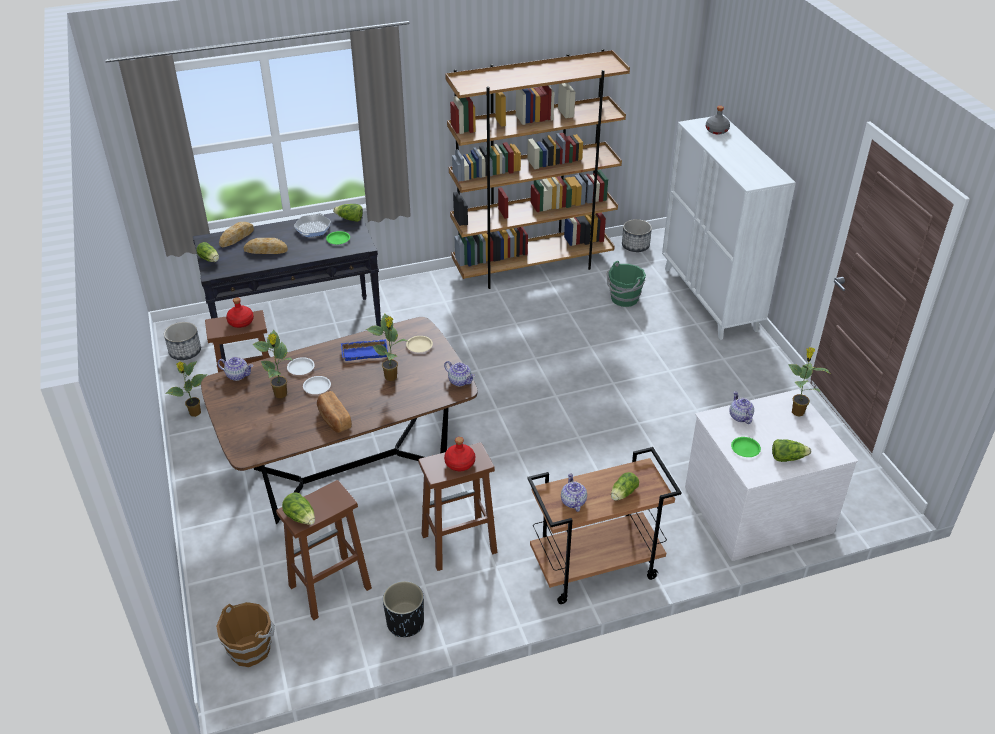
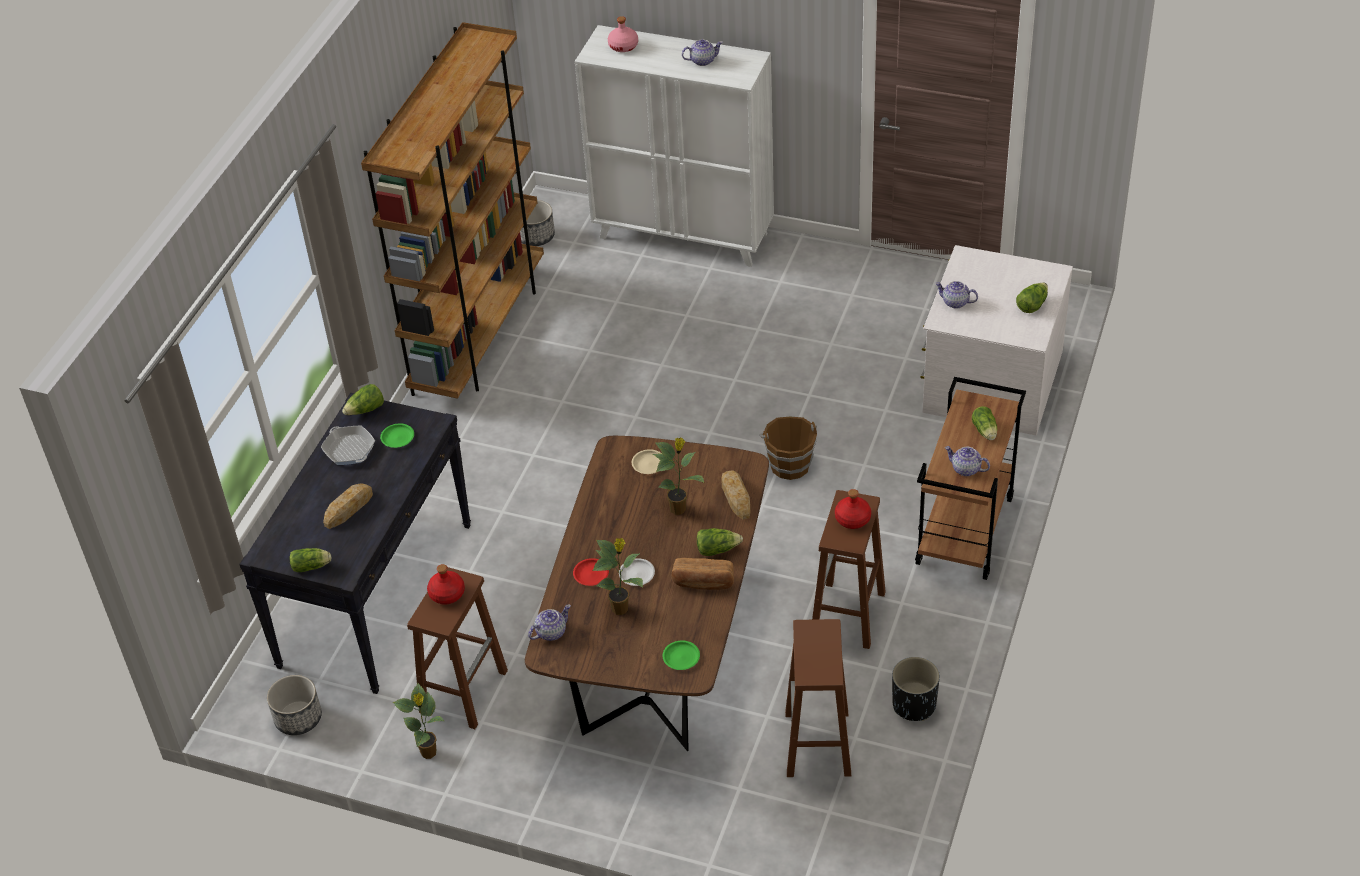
camera: 50 degrees left, 5 degrees up
(236, 237) = (290, 524): bread -> bread (736, 497)
(251, 649) = (846, 843): brown bucket -> brown bucket (789, 464)
(301, 368) = (591, 574): white plate -> red plate
(301, 517) = (823, 670): lettuce -> lettuce (717, 549)
(365, 352) = (616, 510): blue tray -> none
(460, 381) = (736, 460): teapot -> teapot (703, 60)
(624, 299) = (614, 296): green bucket -> none
(717, 130) = (623, 46): grey bottle -> pink bottle
(745, 449) = (998, 324): green plate -> green plate (681, 657)
(797, 411) = (982, 263): potted plant -> none

